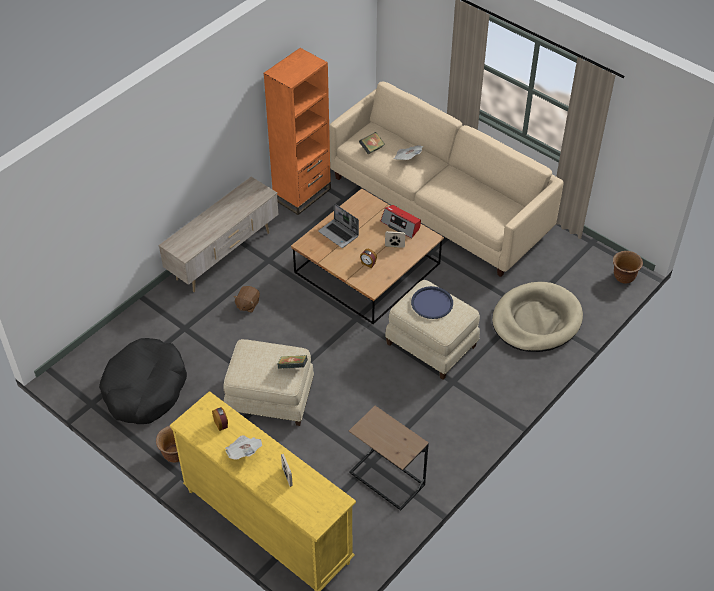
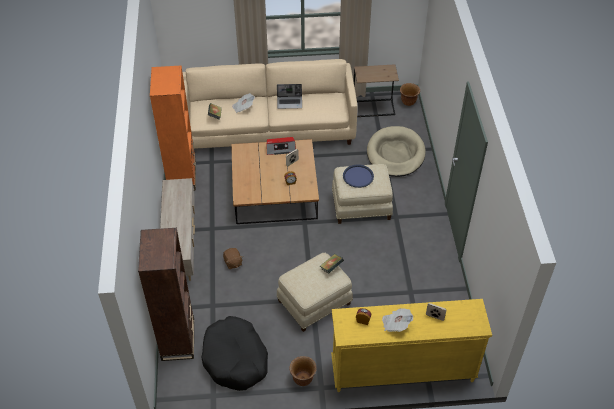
camera: 45 degrees left, 0 degrees up
(123, 334) = (178, 339): none -> brown bookcase
(339, 234) = (252, 178): laptop -> laptop (290, 103)
(387, 478) = (428, 292): brown side table -> brown side table (373, 108)

